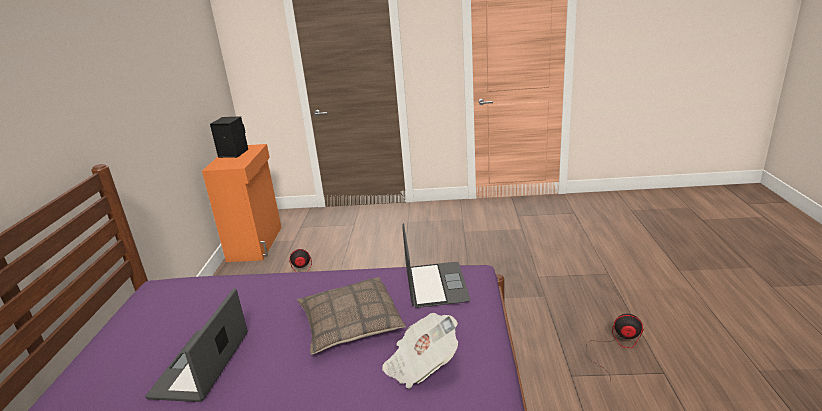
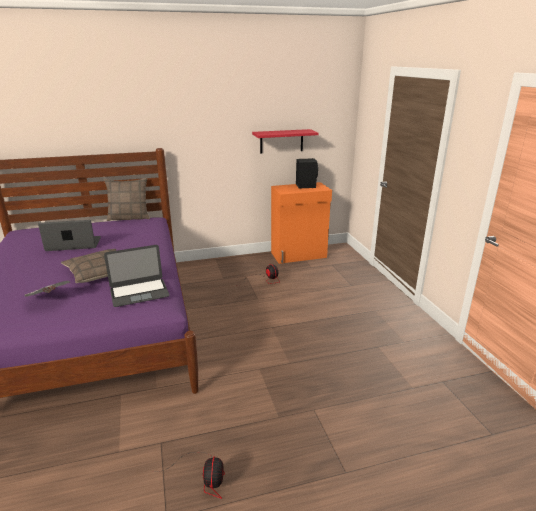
camera: 70 degrees right, 0 degrees up
(119, 310) = (129, 217): none -> pillow
(188, 106) = (281, 141): none -> red shelf

